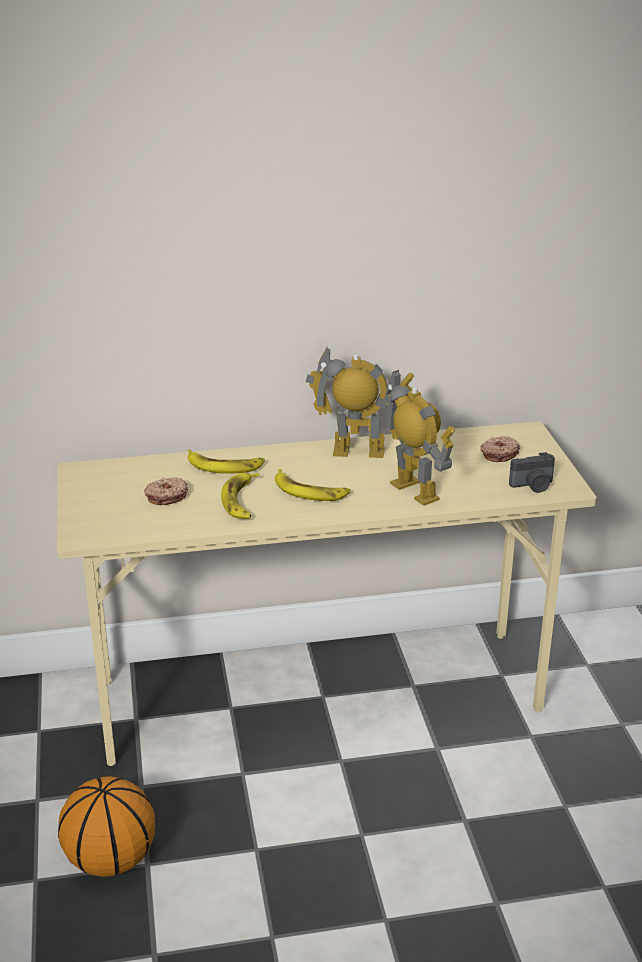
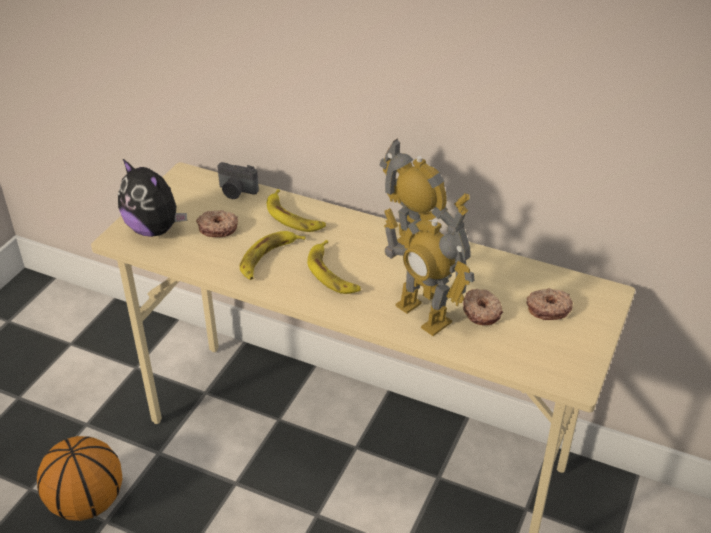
camera: 35 degrees right, 10 degrees up
(107, 517) = (155, 229): none -> plush toy
(415, 491) = (423, 314): toy robot -> toy robot turned 135 degrees clockwise
(455, 473) = (482, 312): none -> donut
(533, 486) = (542, 361): camera -> camera (236, 192)

